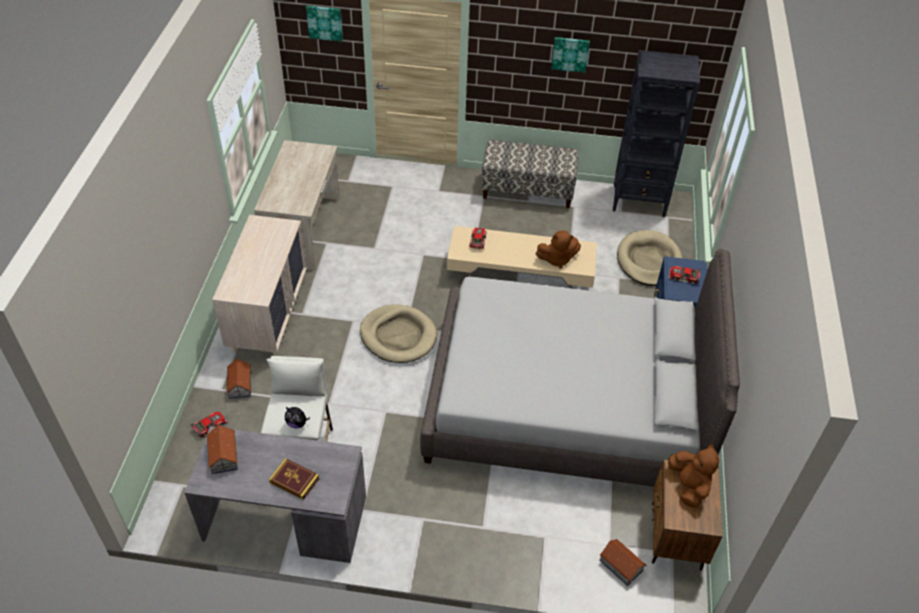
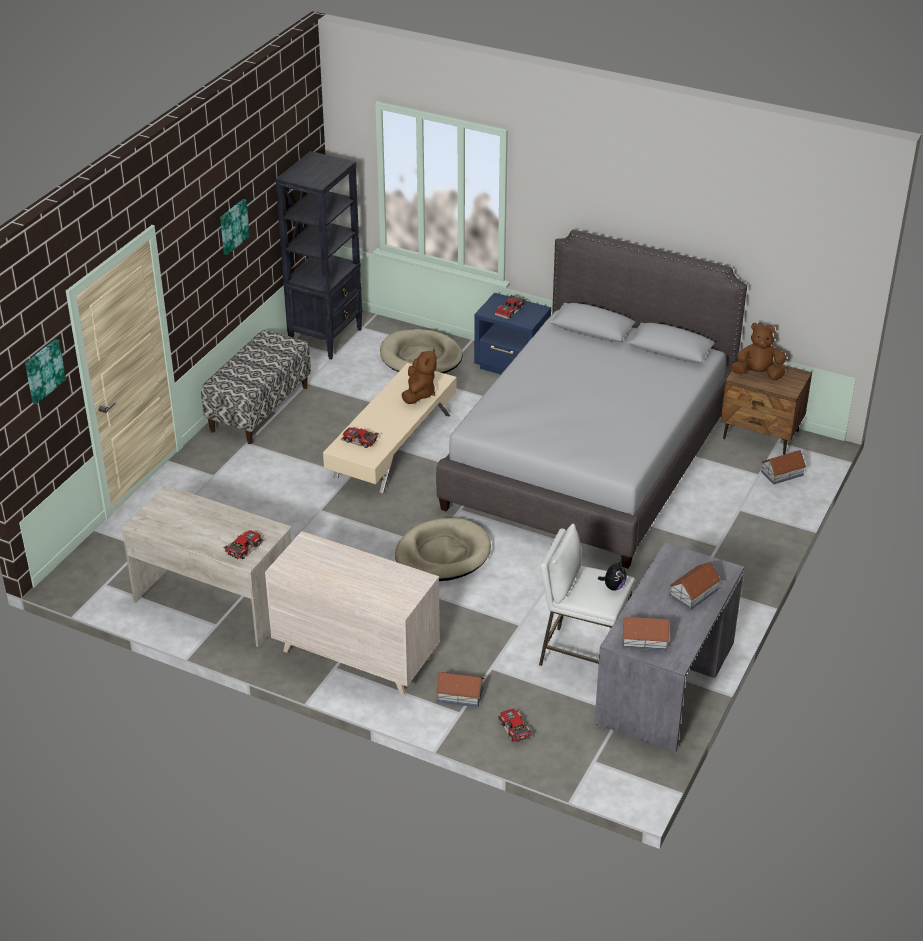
camera: 70 degrees left, 10 degrees down
(279, 199) = (243, 548): none -> toy car
(294, 480) = (693, 593): book -> toy house

